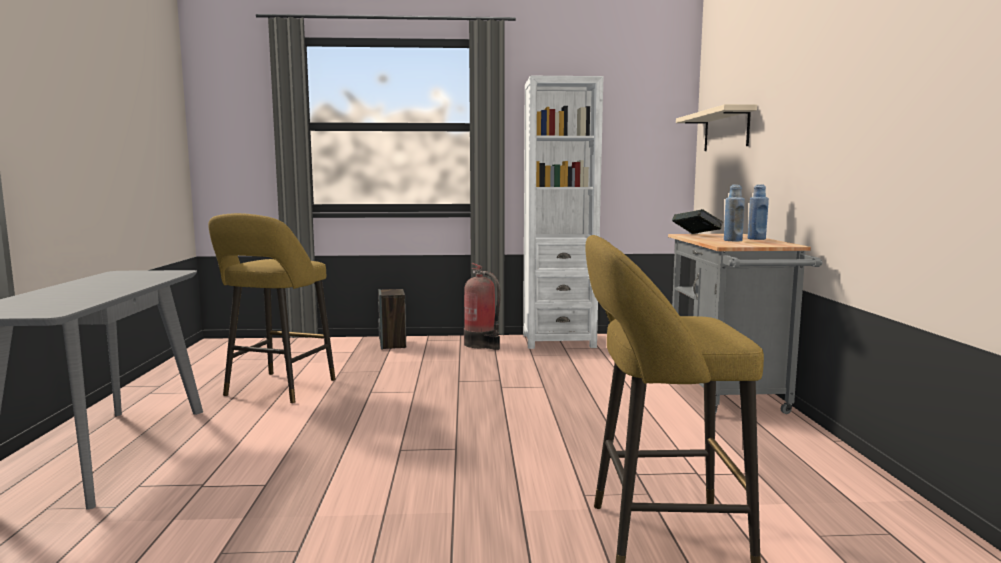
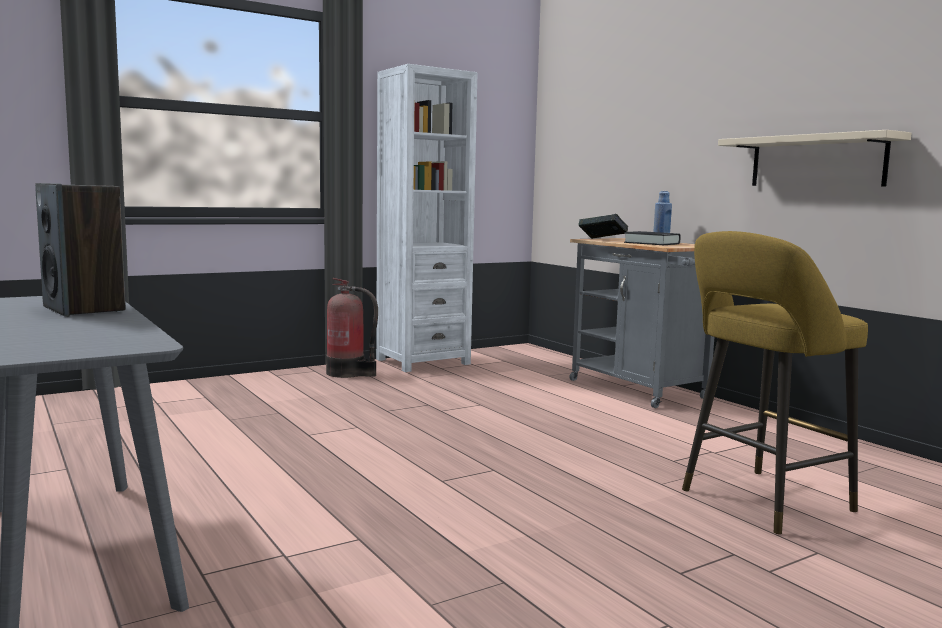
camera: 30 degrees left, 0 degrees up
(277, 389) = (183, 448): yellow stool -> none
(393, 344) = (243, 384): speaker -> speaker (85, 309)
(726, 130) = (587, 137): beige shelf -> beige shelf (816, 161)
(732, 240) = (651, 243): blue bottle -> black book

